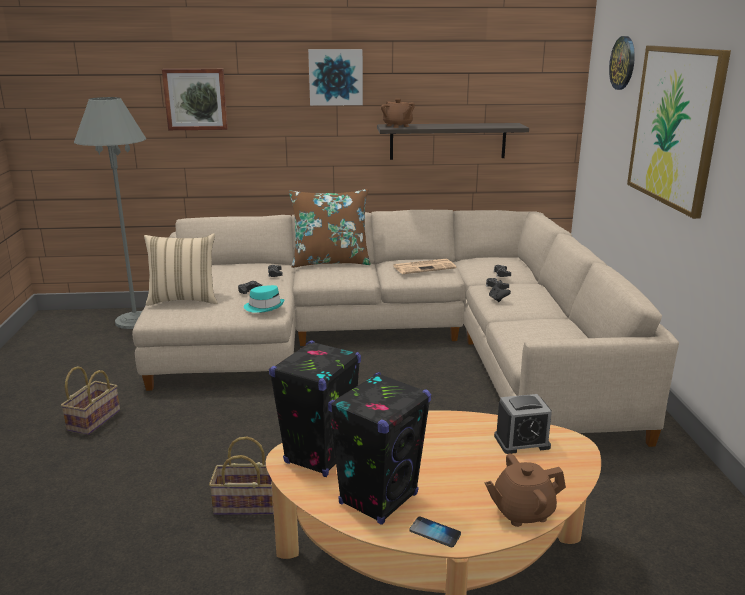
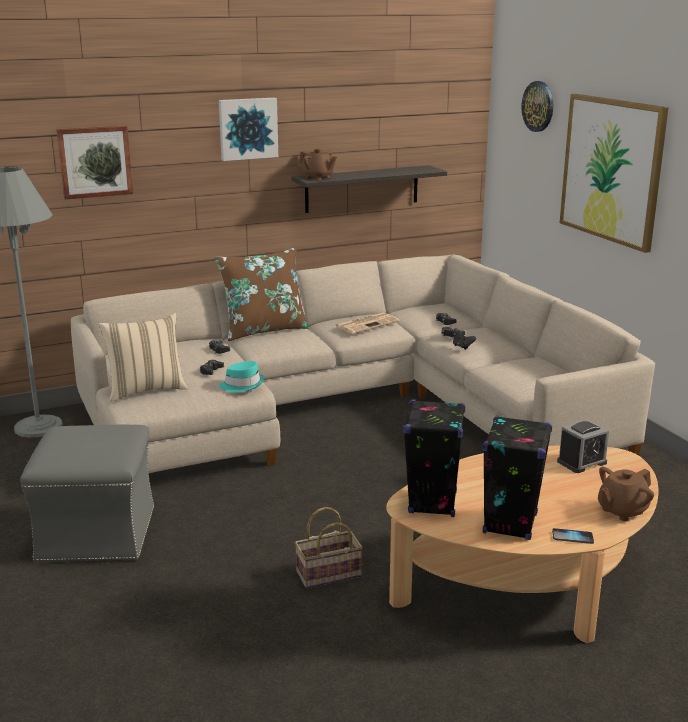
camera: 20 degrees left, 0 degrees up
(94, 419) = (97, 533): basket -> grey ottoman

